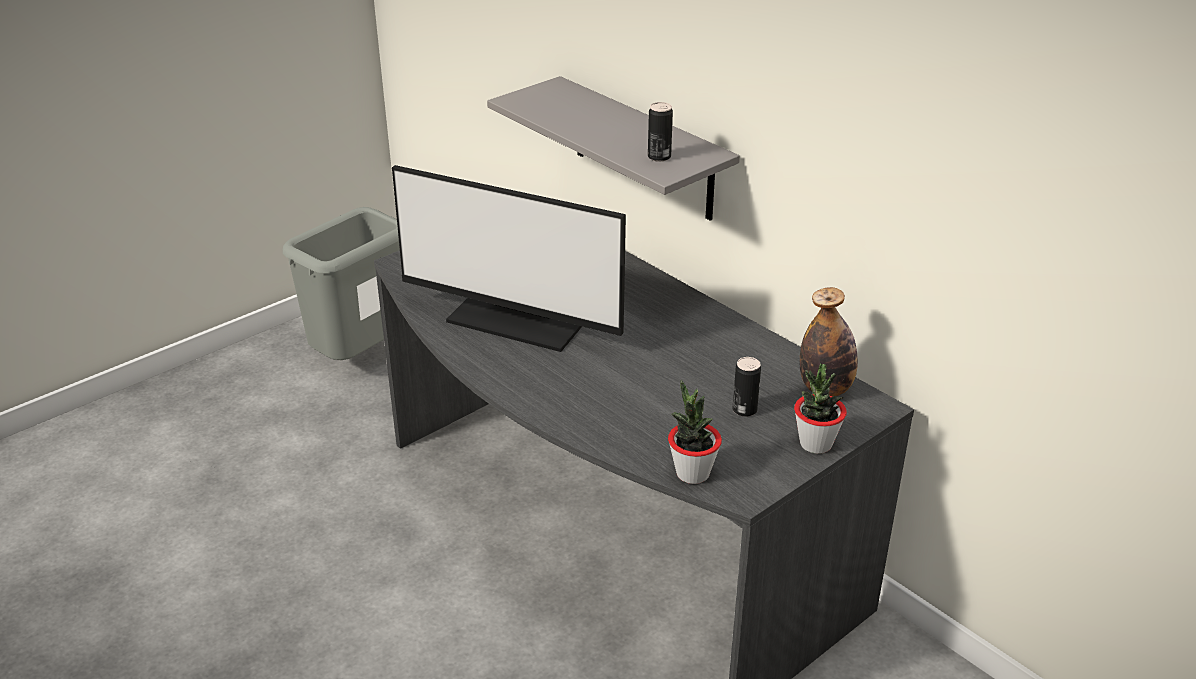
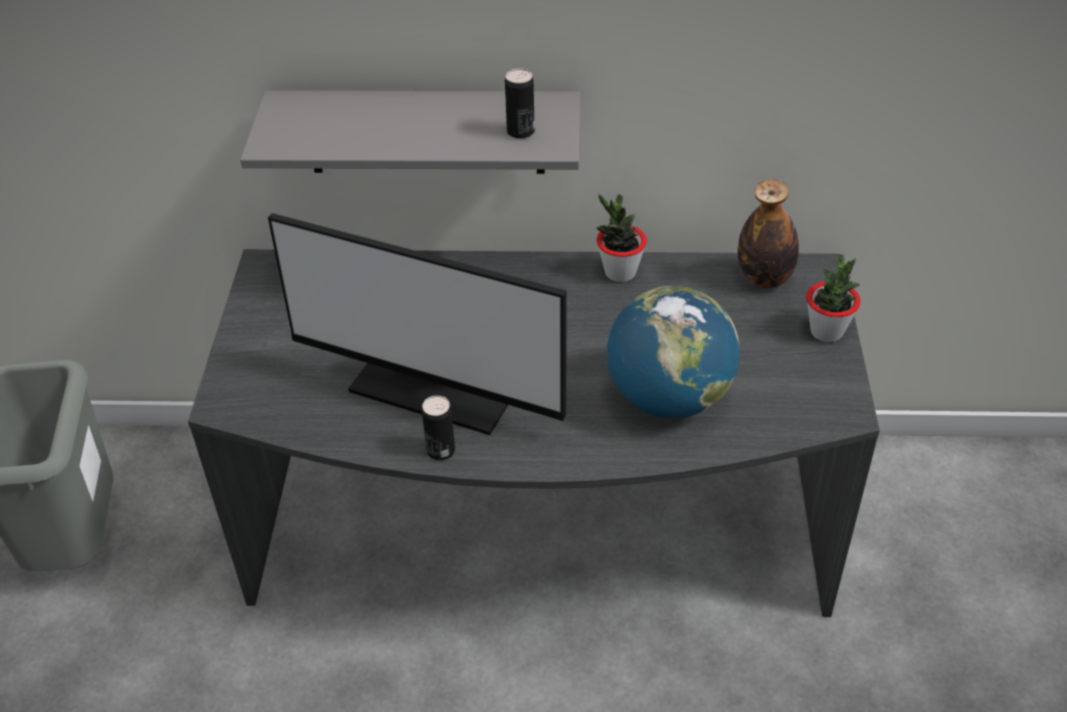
camera: 45 degrees left, 10 degrees up
(518, 319) = (437, 385): monitor -> monitor turned 45 degrees clockwise
(639, 410) = (668, 398): none -> globe
(692, 473) = (789, 424): potted plant -> potted plant (620, 272)
(744, 410) = (740, 339): can -> can (441, 450)

